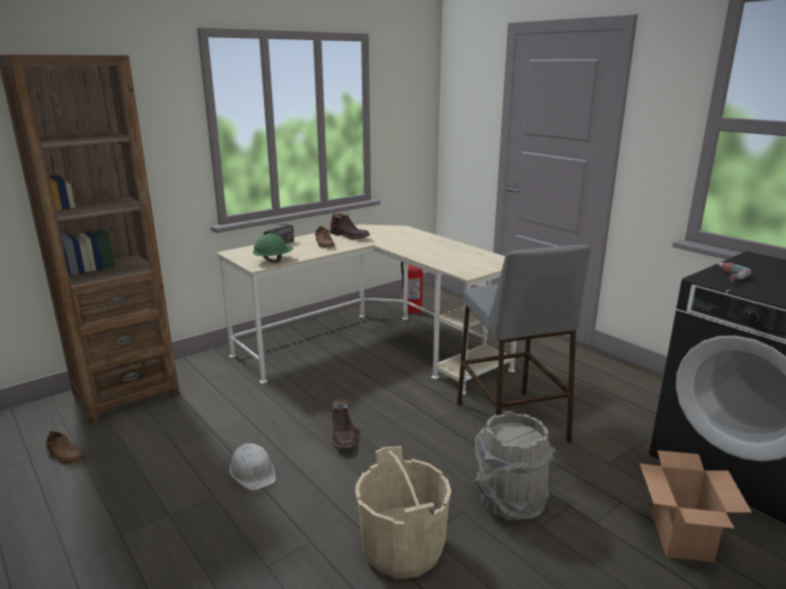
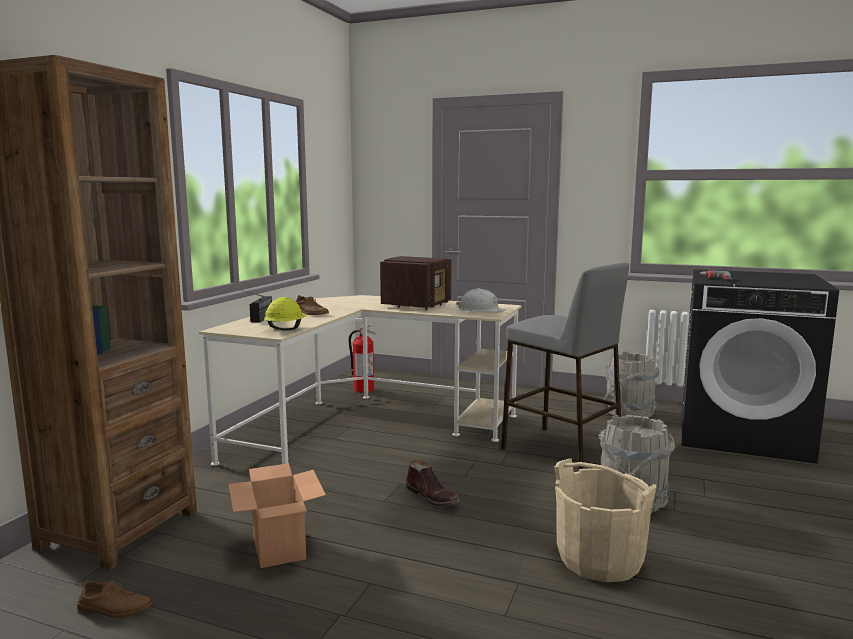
camera: 30 degrees left, 10 degrees down
(253, 472) = (384, 550): white hard hat -> white hard hat (481, 310)
(273, 261) = (285, 329): green hard hat -> yellow hard hat
(350, 236) = (324, 306): brown boot -> none
(426, 247) = (417, 305): none -> radio
(640, 397) = (629, 413): none -> grey bucket
(681, 537) = (764, 487): cardboard box -> cardboard box (279, 548)

